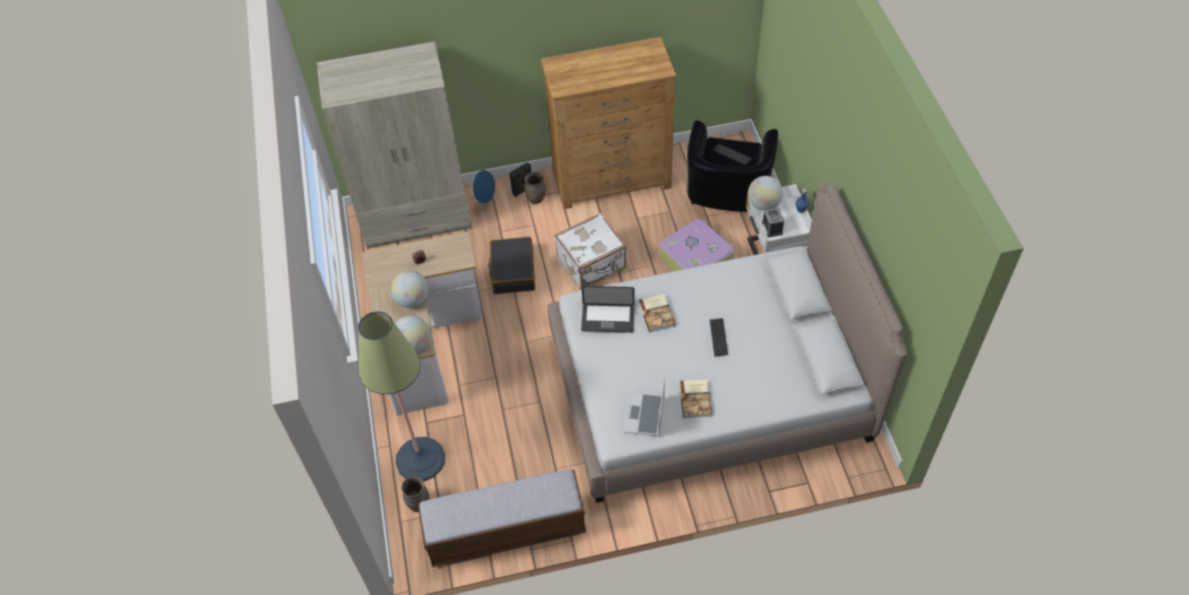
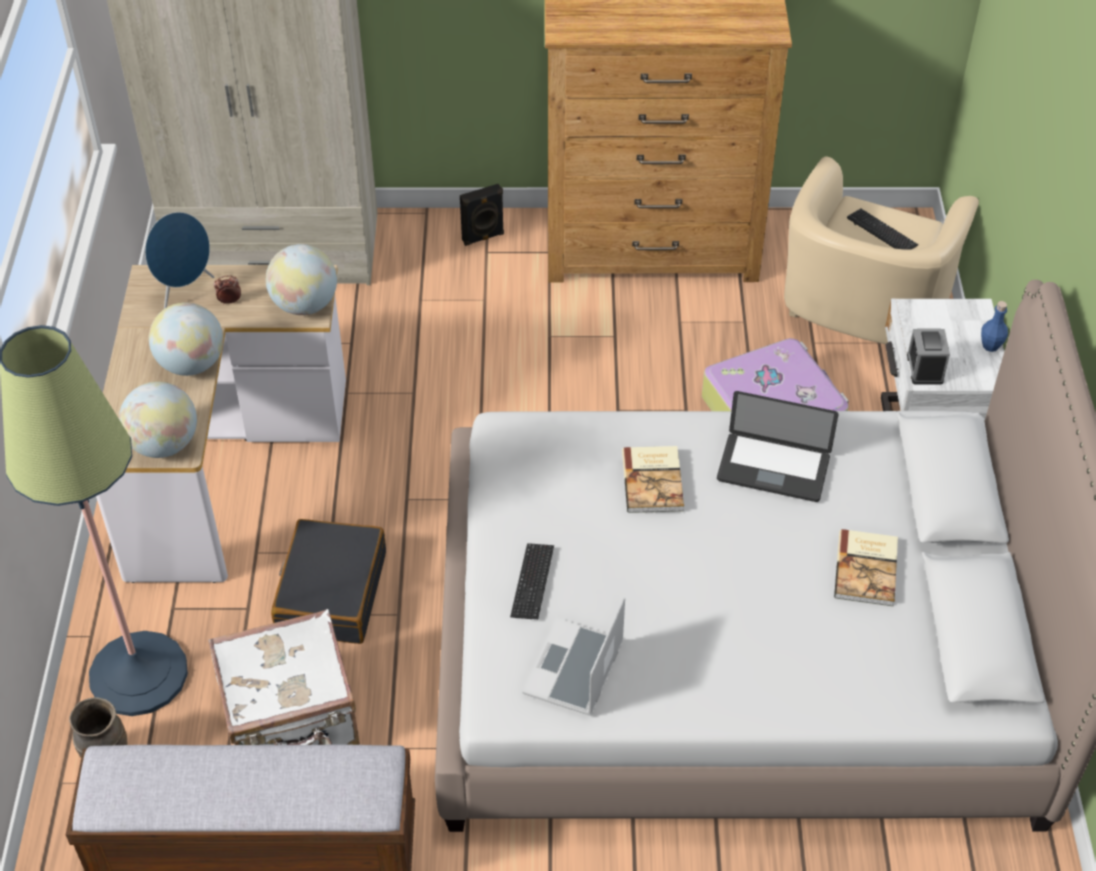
camera: 10 degrees right, 5 degrees down
(485, 204) = (408, 248): blue speaker -> blue speaker (184, 291)
(513, 271) = (421, 371): black suitcase -> black suitcase (331, 593)
(536, 199) = (502, 256): brown vase -> none
(592, 265) = (572, 387): white suitcase -> white suitcase (292, 719)
(608, 319) = (553, 472): laptop -> laptop (773, 469)
(696, 399) = (687, 659): book -> book (867, 569)
(718, 337) = (763, 550): keyboard -> keyboard (532, 582)
(727, 197) = (860, 316): black armchair -> beige armchair
(763, 204) = (918, 324): globe -> globe (305, 305)

